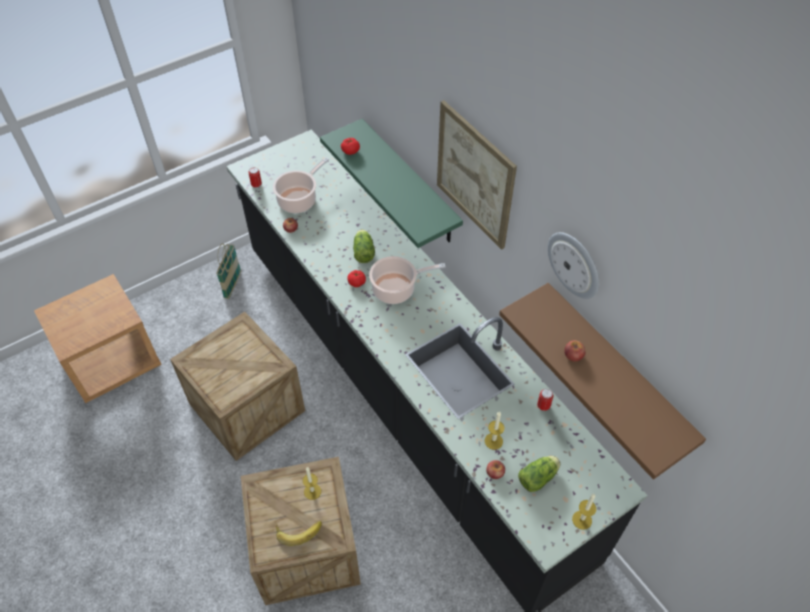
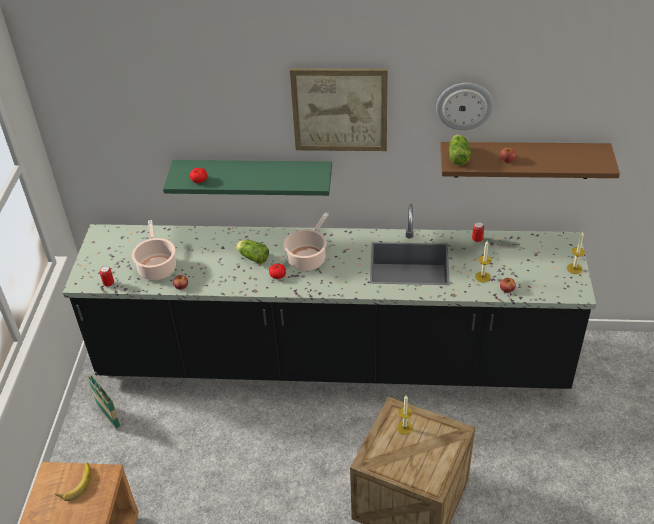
camera: 50 degrees left, 10 degrees down
(247, 407) = (245, 471): crate -> none
(298, 529) = (430, 453): banana -> banana (75, 483)
(539, 477) = (528, 270): lettuce -> lettuce (458, 156)

